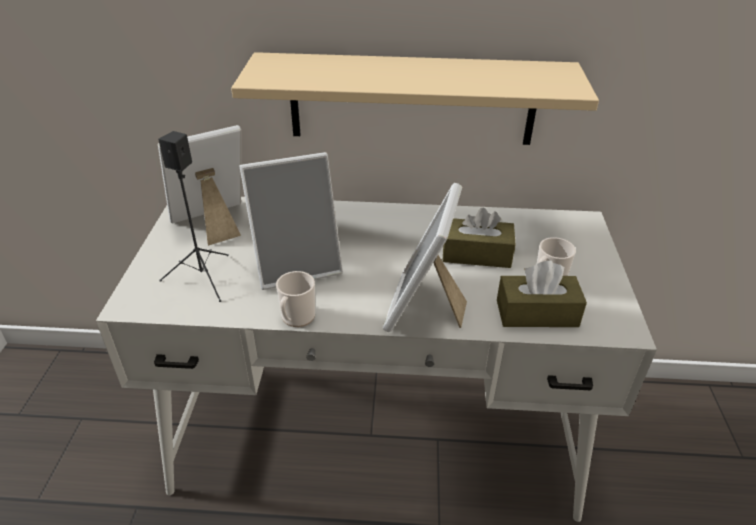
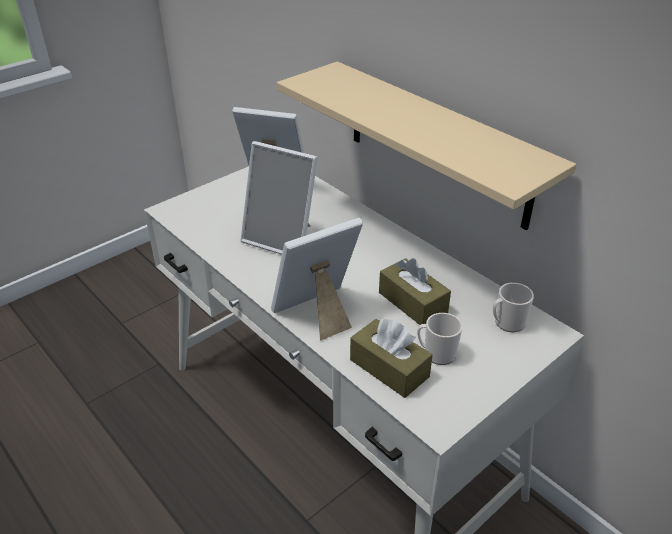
camera: 45 degrees right, 0 degrees up
(203, 278) = (222, 216): black speaker -> none
(296, 318) = (235, 270): mug -> mug (506, 323)

